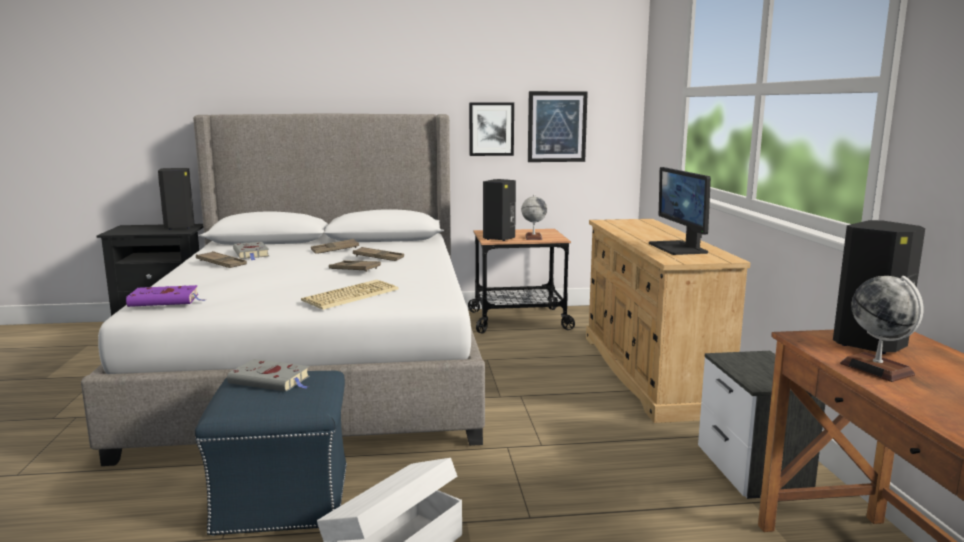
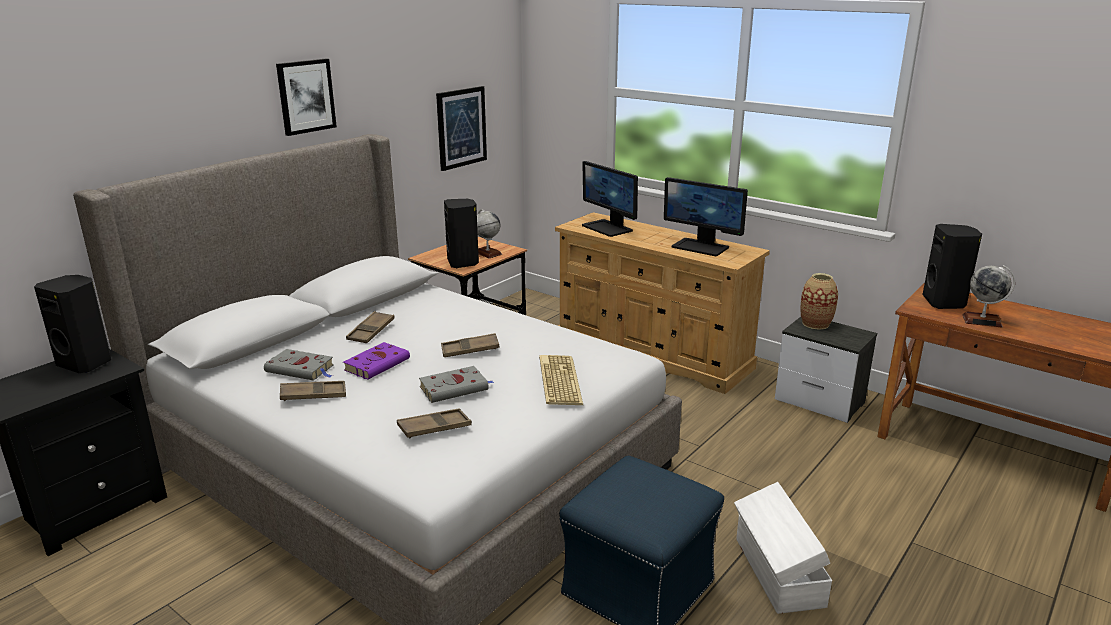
camera: 45 degrees left, 10 degrees up
(166, 300) = (433, 462): purple book -> purple book (378, 364)
(271, 380) = (623, 489): grey book -> grey book (455, 388)
(378, 258) = (445, 327): brown tray -> brown tray (434, 428)
(491, 129) = (407, 141): picture -> picture (306, 96)
(631, 226) = (608, 228): none -> monitor
(761, 360) = (815, 324): none -> vase

